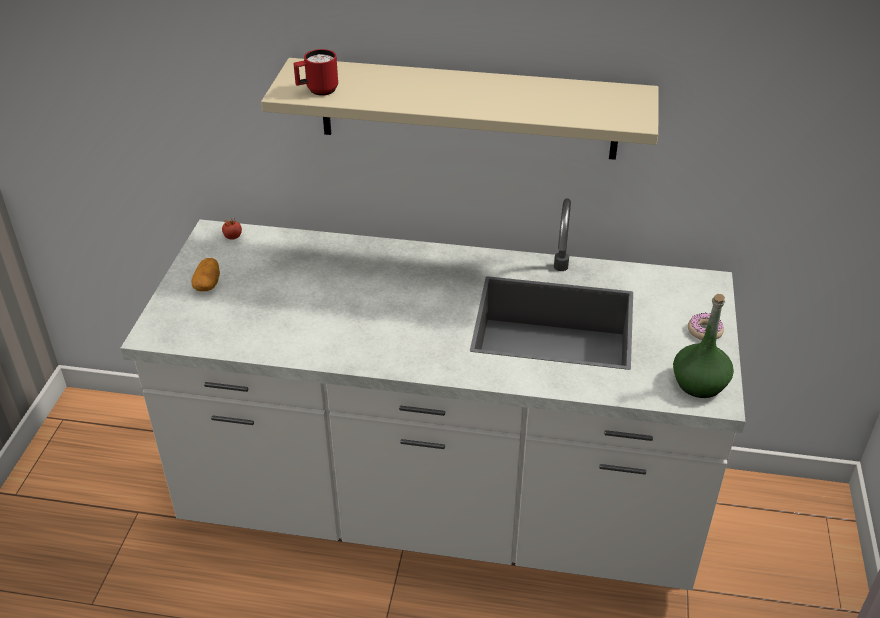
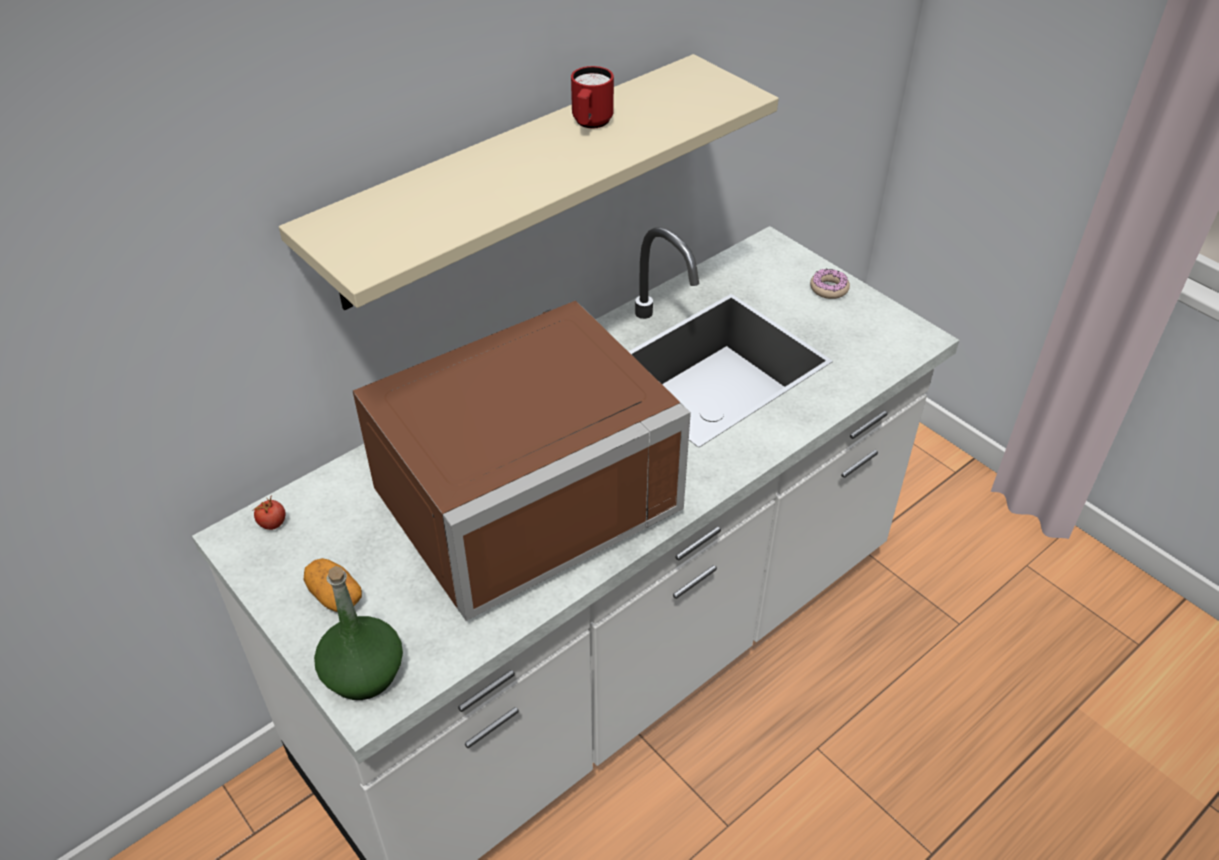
camera: 50 degrees left, 5 degrees up
(317, 91) = (397, 242): red mug -> red mug (590, 124)
(349, 301) = (518, 490): none -> brown microwave
(699, 383) = (891, 334): green bottle -> green bottle (364, 673)

